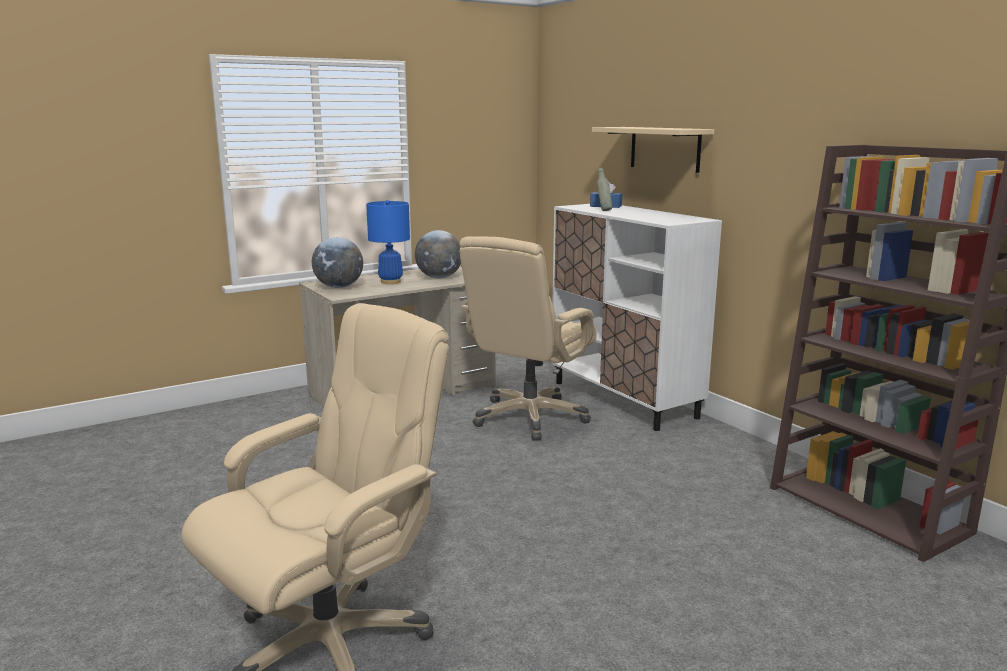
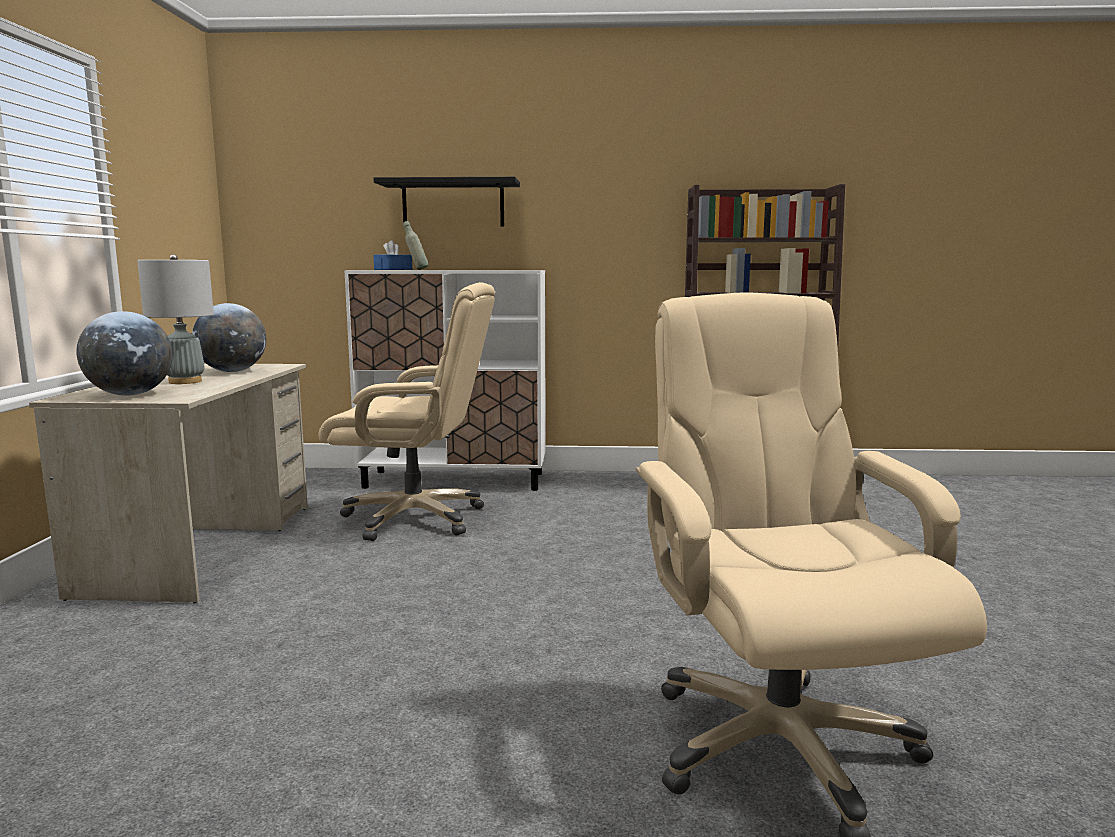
camera: 55 degrees left, 5 degrees down
(390, 282) = (185, 381): blue table lamp -> grey table lamp
(529, 418) = (415, 518): beige office chair -> beige office chair turned 60 degrees counterclockwise
(665, 148) = (453, 204): beige shelf -> black shelf

